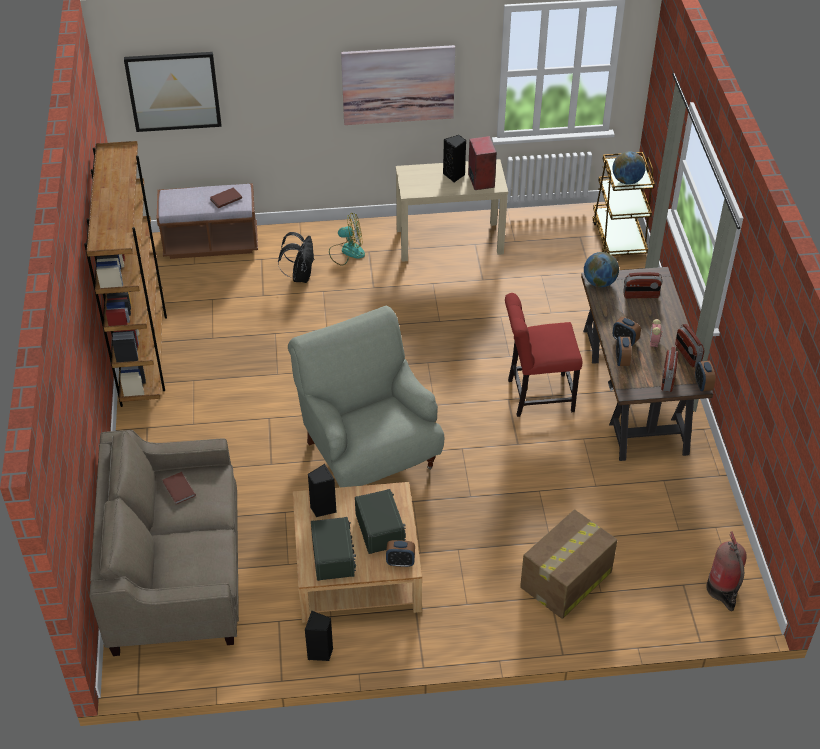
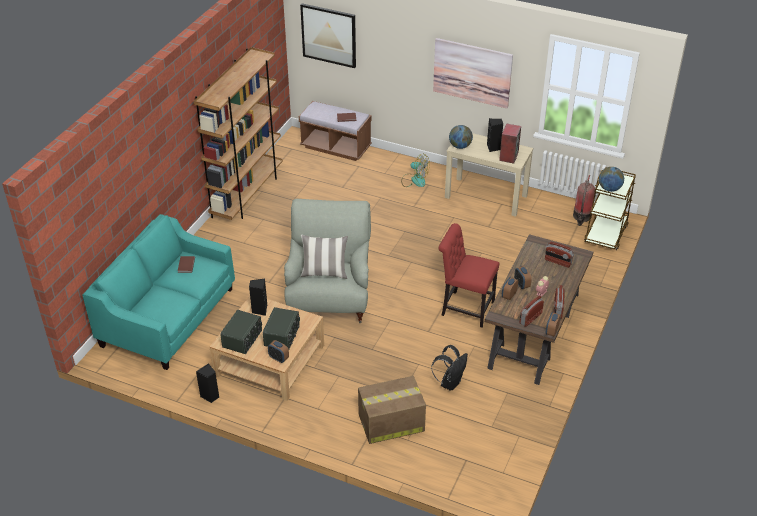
camera: 30 degrees right, 5 degrees down
(175, 570) = (168, 317): beige sofa -> turquoise sofa
(300, 276) = (374, 184): black backpack -> black backpack (450, 382)
(377, 423) = (324, 273): none -> pillow
(599, 282) = (536, 244): globe -> globe (460, 146)
(723, 591) = (490, 476): fire extinguisher -> fire extinguisher (581, 217)

